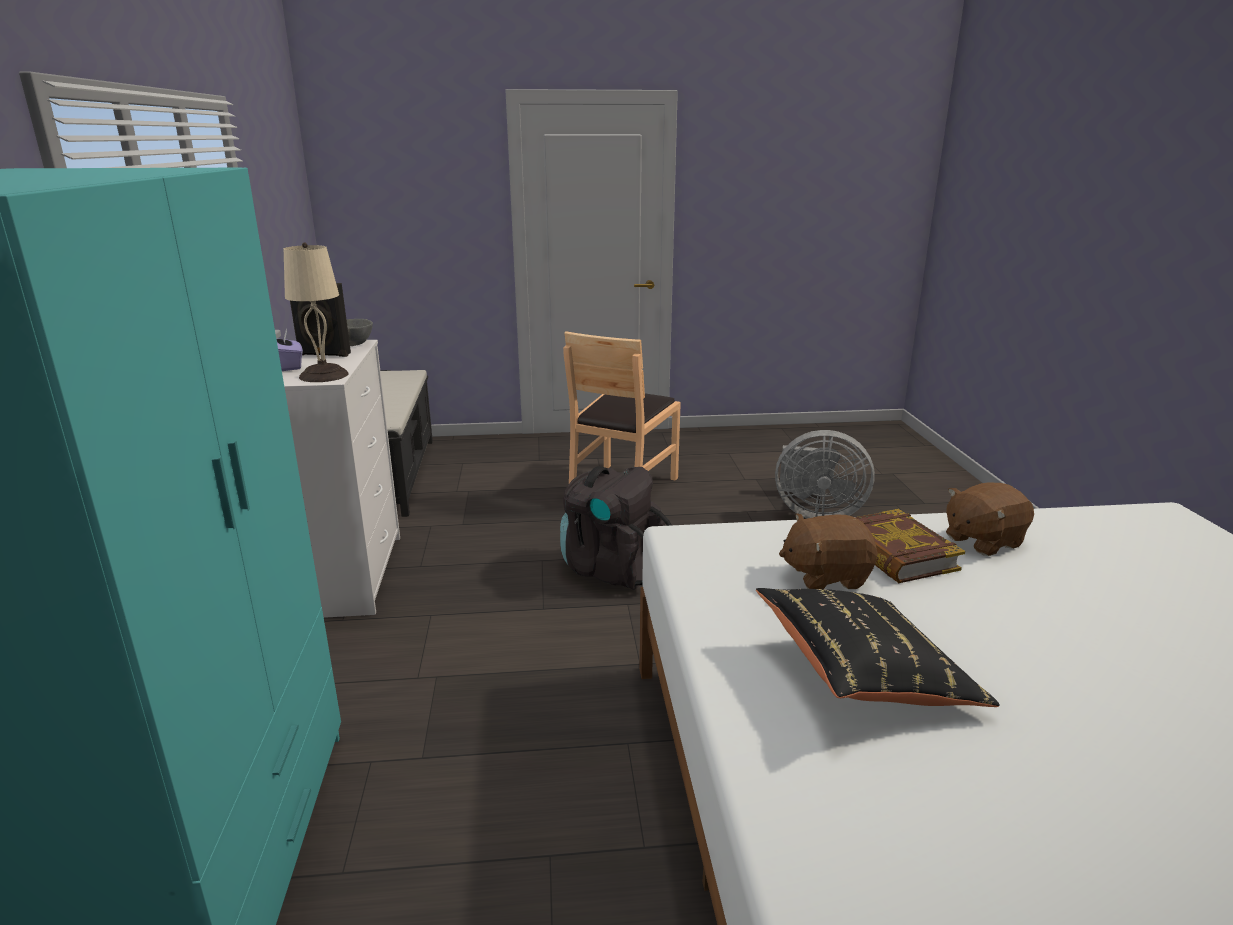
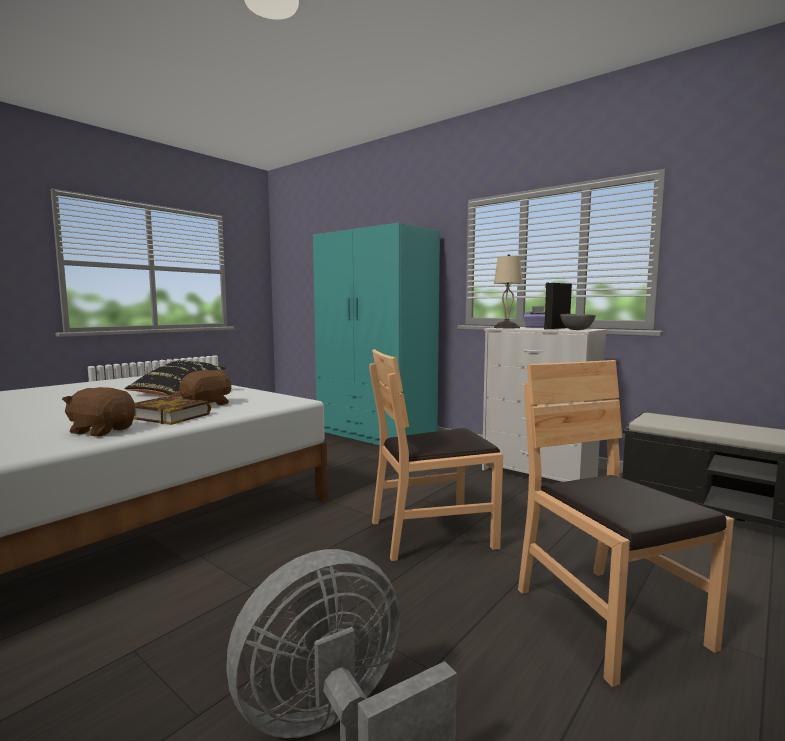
camera: 135 degrees right, 15 degrees down
(612, 568) = (432, 533): black backpack -> brown chair
(982, 541) = (102, 431): brown plush toy -> brown plush toy turned 90 degrees counterclockwise

